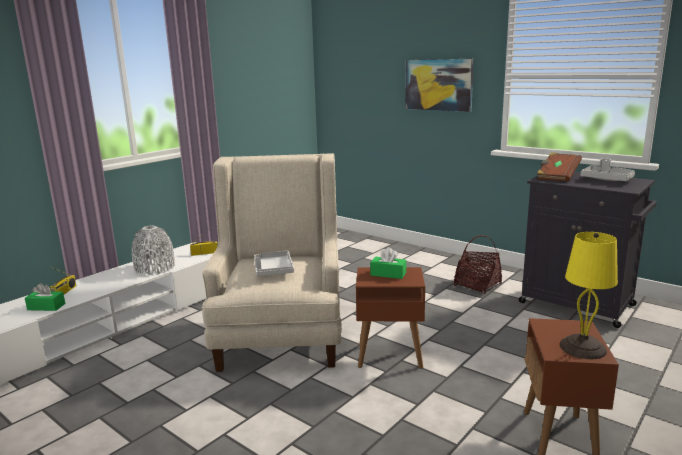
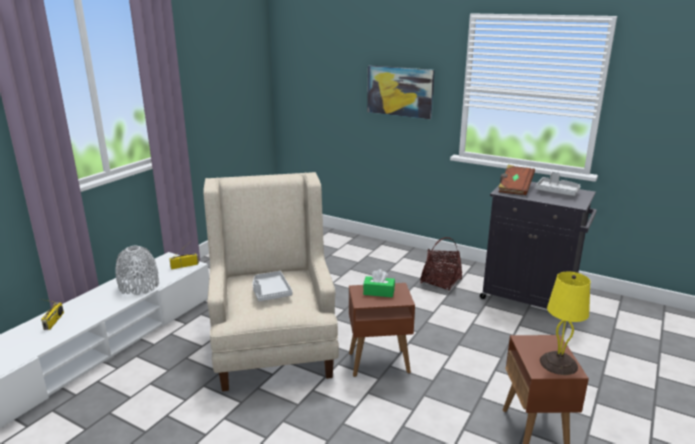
camera: 10 degrees left, 5 degrees up
(46, 307) = (42, 340): green tissue box -> none

